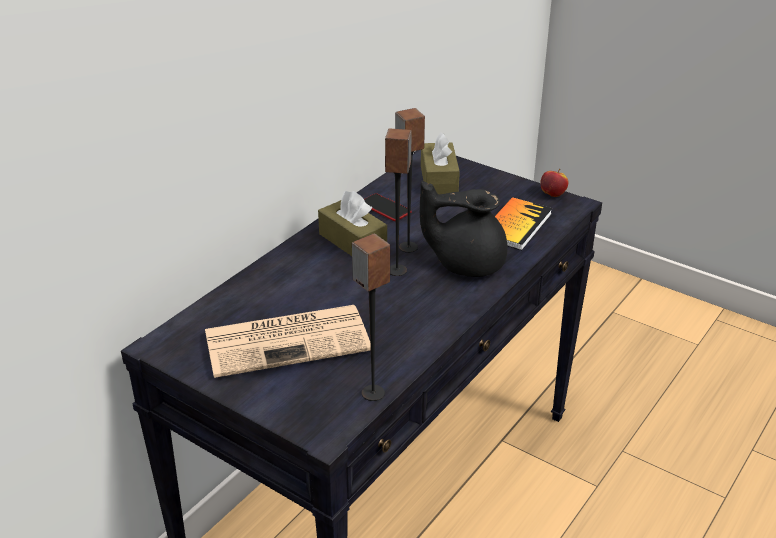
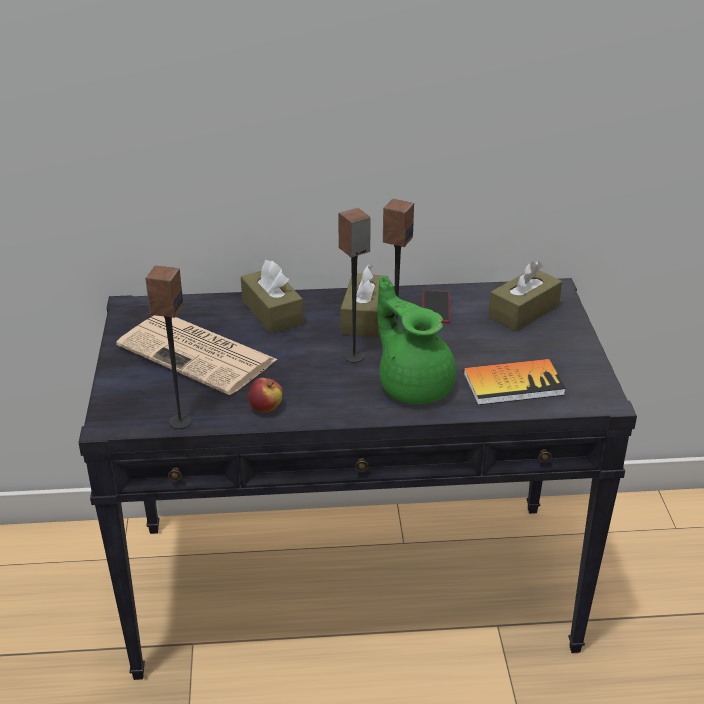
camera: 50 degrees right, 0 degrees up
(283, 278) = (272, 312): none -> brown tissue box
(466, 263) = (414, 385): black teapot -> green teapot
(552, 194) = (600, 381): apple -> apple (266, 408)

